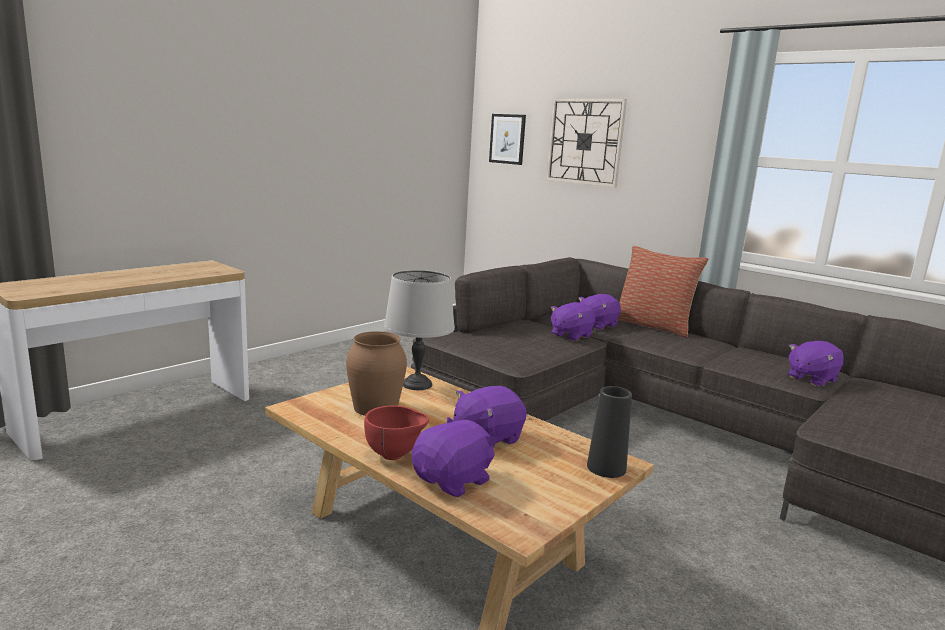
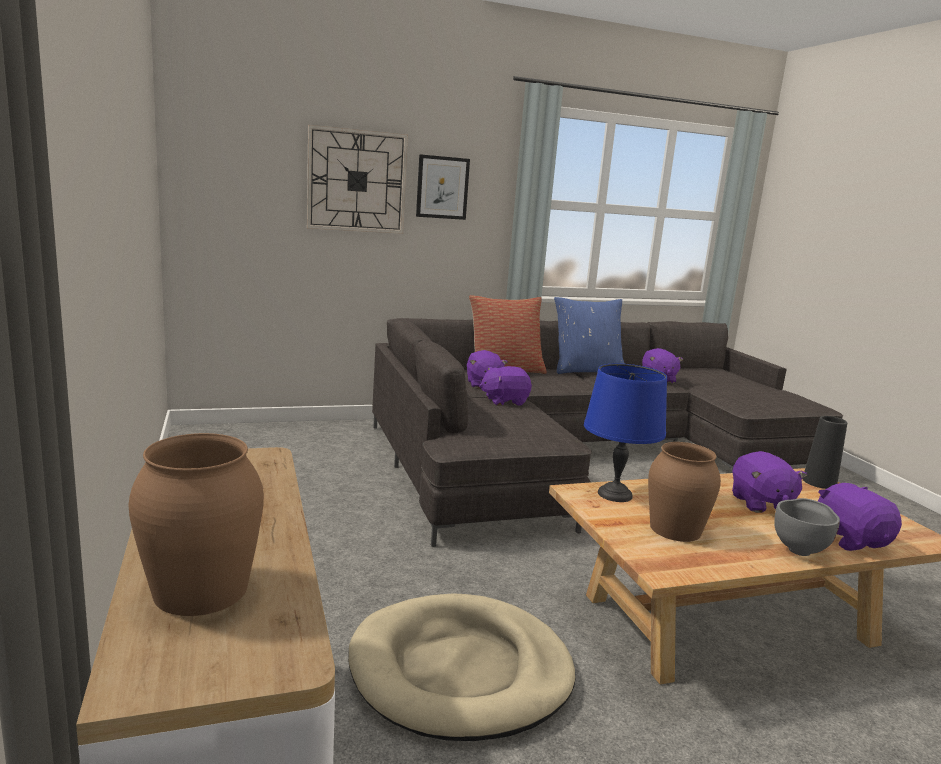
camera: 60 degrees left, 0 degrees up
(77, 281) = (201, 589): none -> brown vase
(272, 444) = (461, 671): none -> beige dog bed
(395, 456) = (800, 550): red bowl -> grey bowl
(417, 384) = (614, 494): grey table lamp -> blue table lamp
(507, 139) = (232, 174): picture -> picture (442, 187)
(570, 335) = (504, 401): purple plush toy -> purple plush toy turned 90 degrees clockwise
(746, 349) = (586, 370): none -> blue pillow

